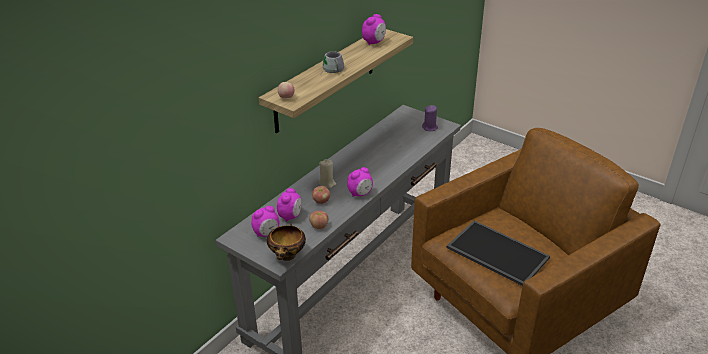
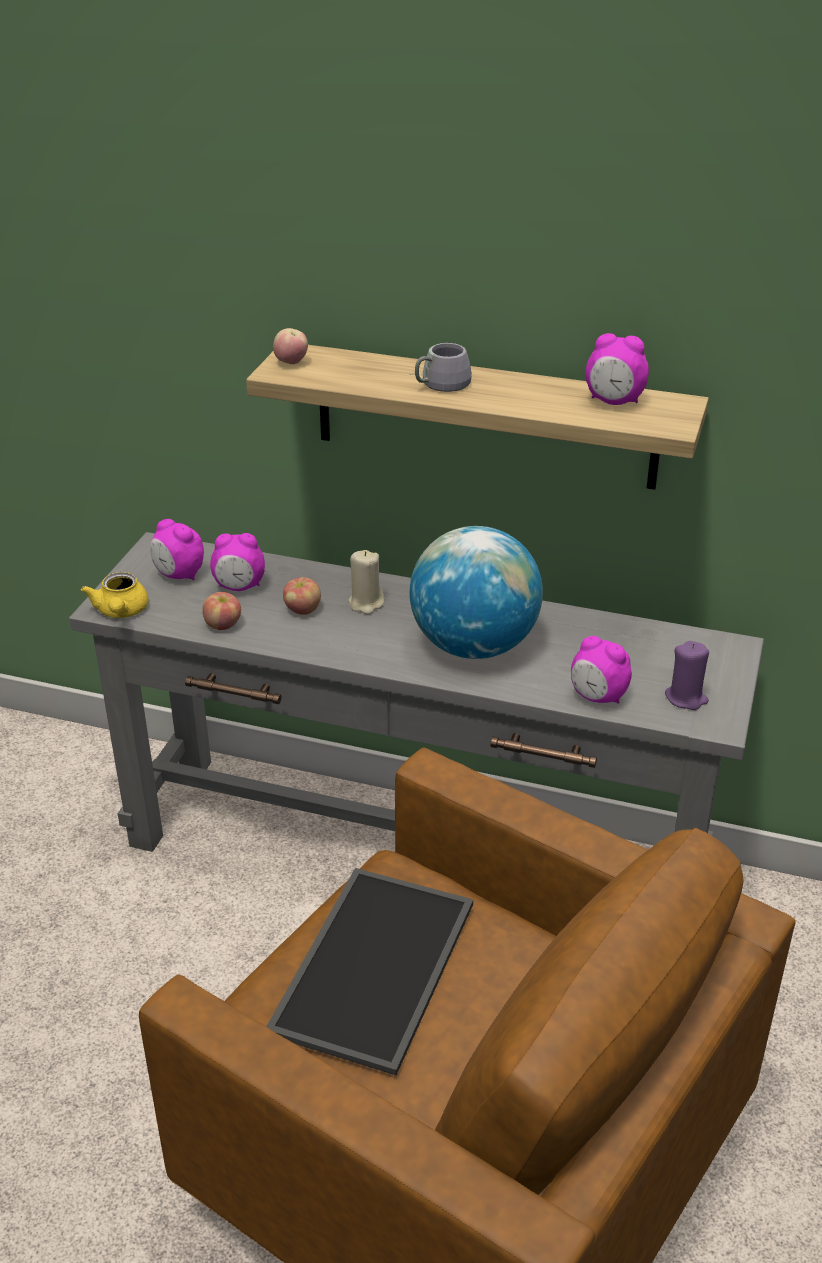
camera: 70 degrees right, 0 degrees up
(287, 257) = (120, 612): bowl -> yellow teapot
(360, 194) = (351, 651): alarm clock -> alarm clock (598, 697)
(373, 163) = (473, 646): none -> globe

